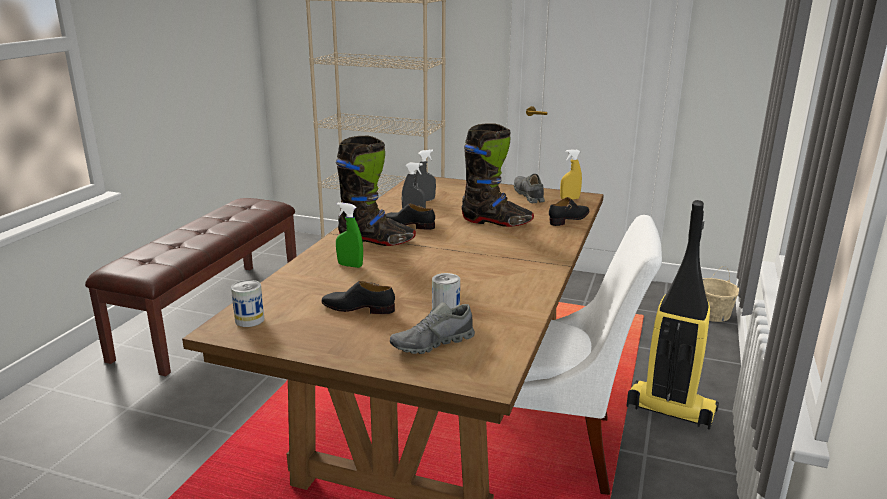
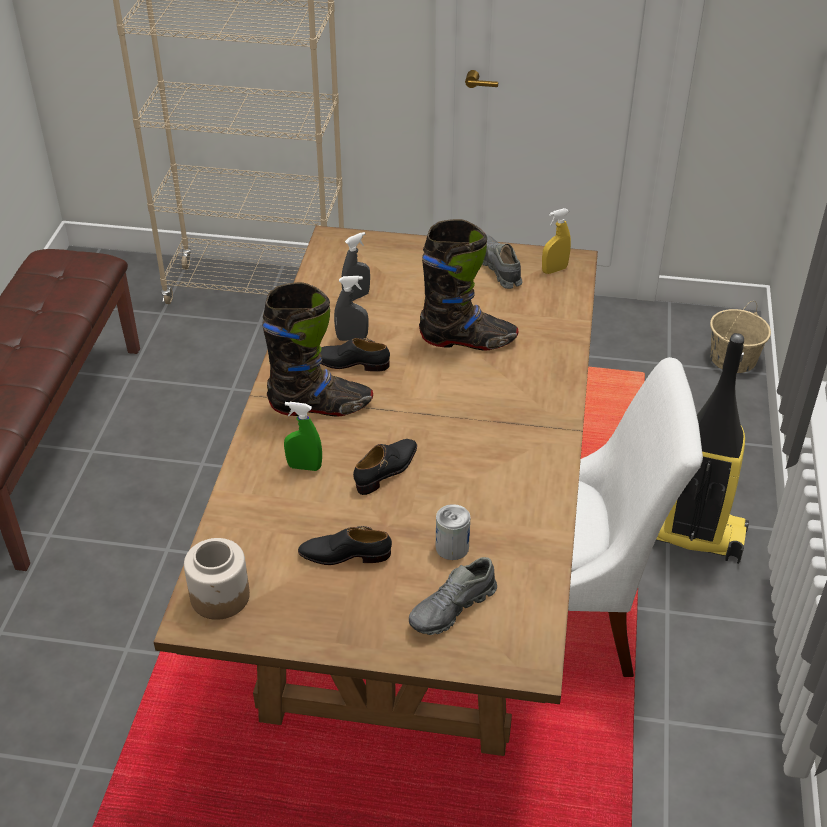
camera: 10 degrees left, 20 degrees up
(249, 320) = (220, 596): can -> jar
(569, 219) = (563, 322): black shoe -> black shoe (387, 470)

